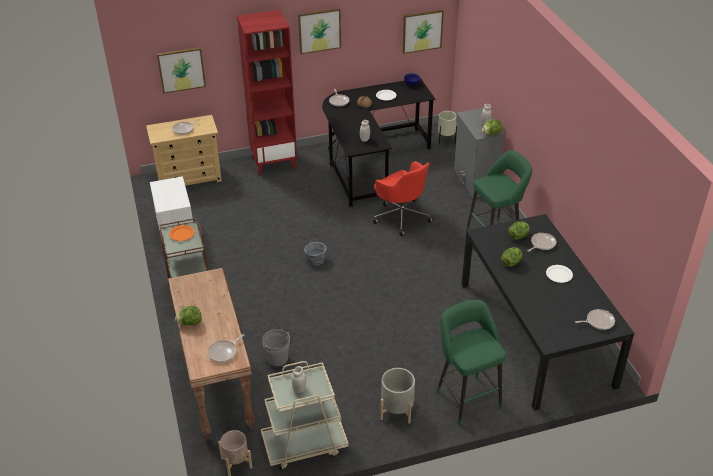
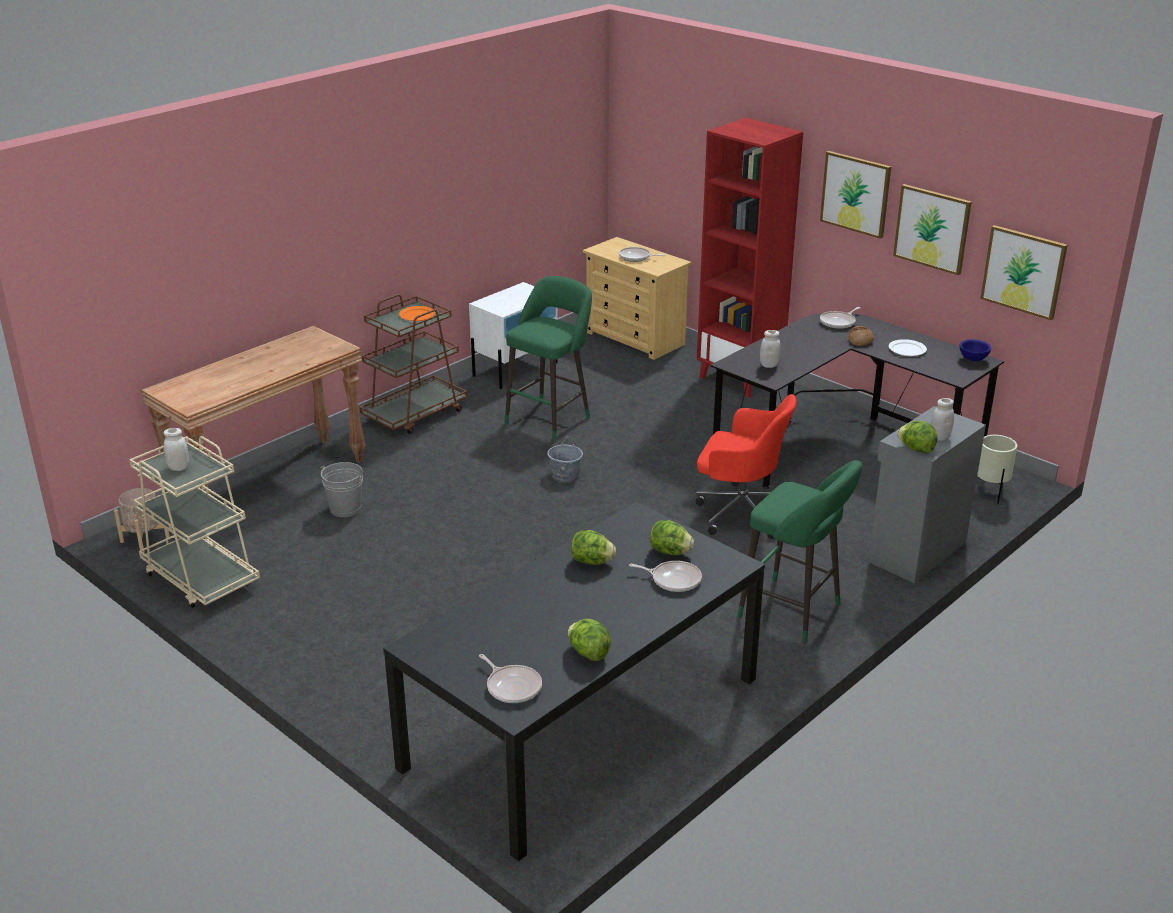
camera: 60 degrees right, 10 degrees down
(181, 69) = (670, 174): picture -> picture (932, 228)
(190, 323) = (241, 360): lettuce -> lettuce (588, 653)
(224, 352) = (201, 394): frying pan -> none
(397, 410) = (311, 633): grey planter -> none
(401, 216) = (740, 511): red office chair -> red office chair turned 90 degrees counterclockwise
(466, 397) = (380, 689): green stool -> green stool (550, 418)
(559, 275) = (605, 616): white plate -> none

